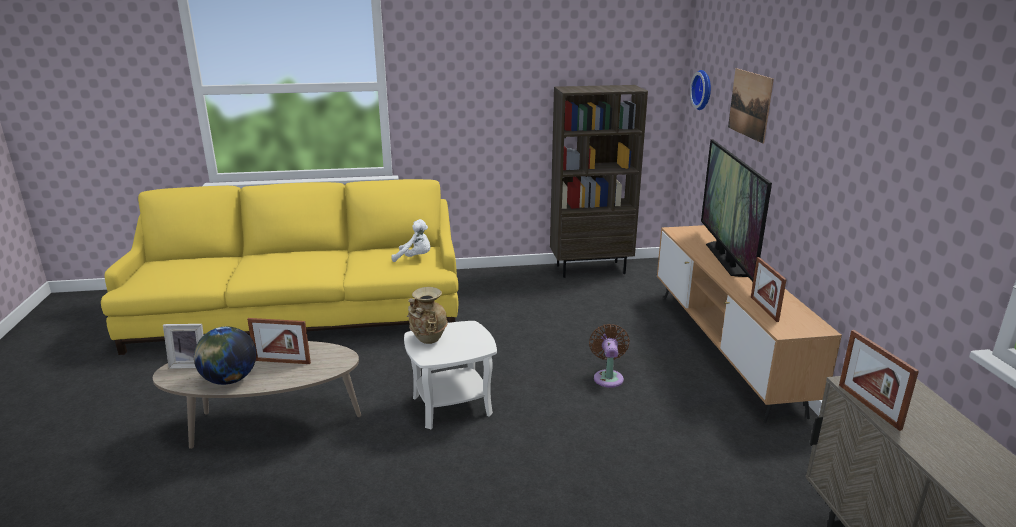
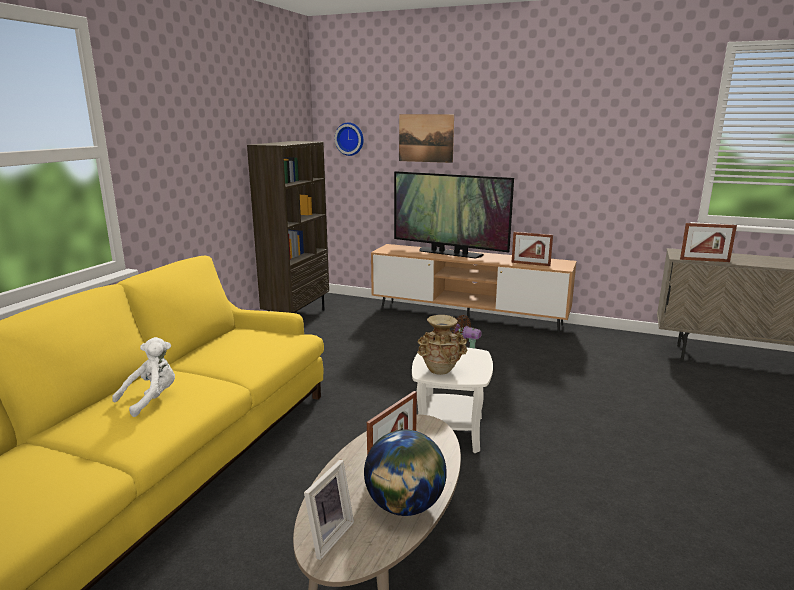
camera: 60 degrees left, 5 degrees down
(415, 258) = (263, 336): white plush toy -> white plush toy (151, 399)

